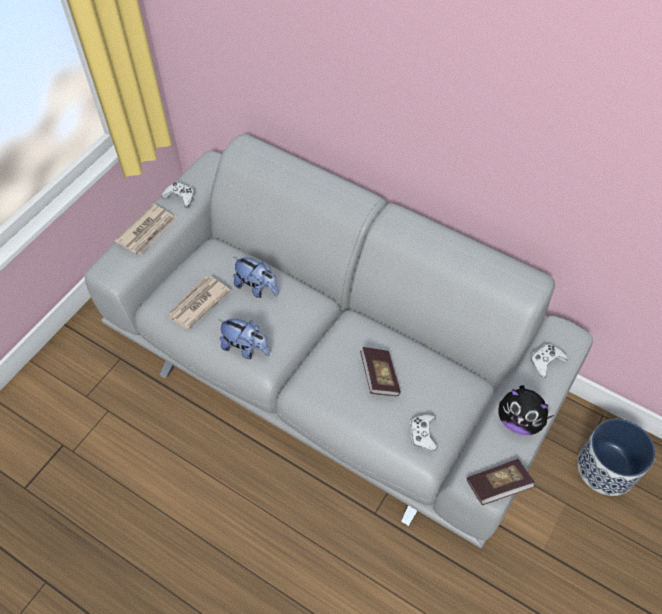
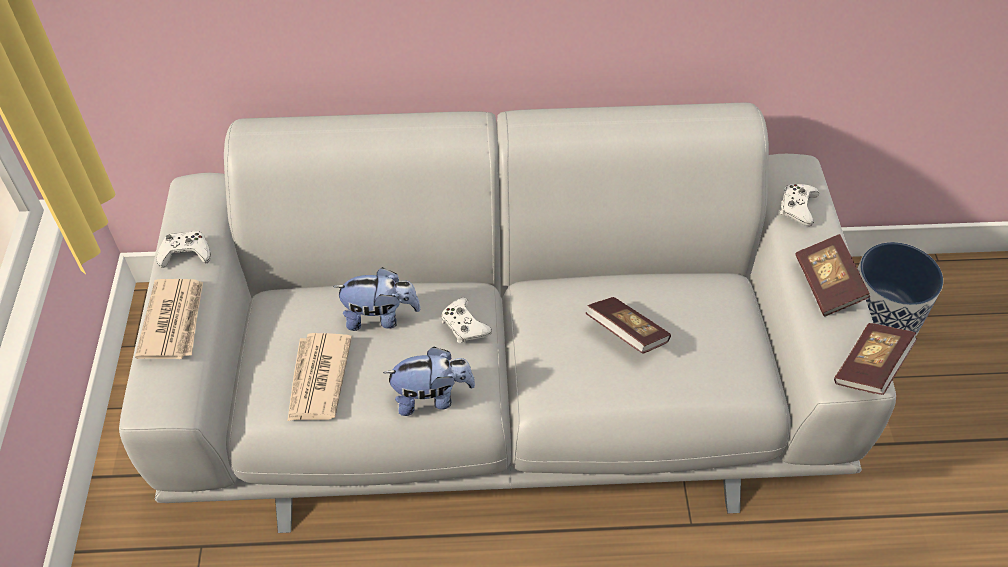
camera: 35 degrees left, 5 degrees down
(422, 434) = (730, 368): white game controller -> white game controller (464, 326)
(519, 421) = (827, 285): plush toy -> book

